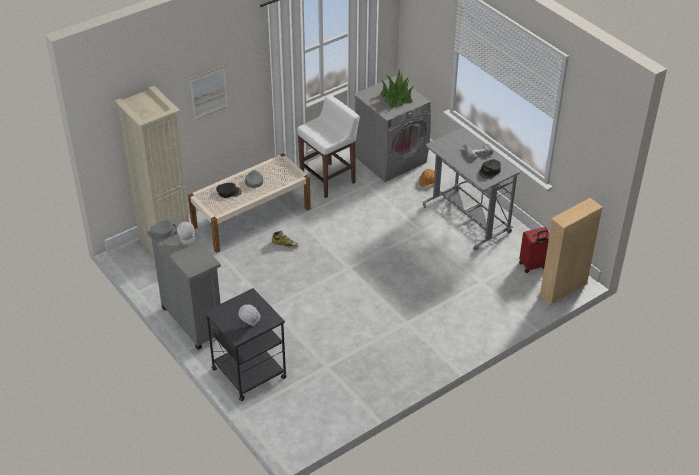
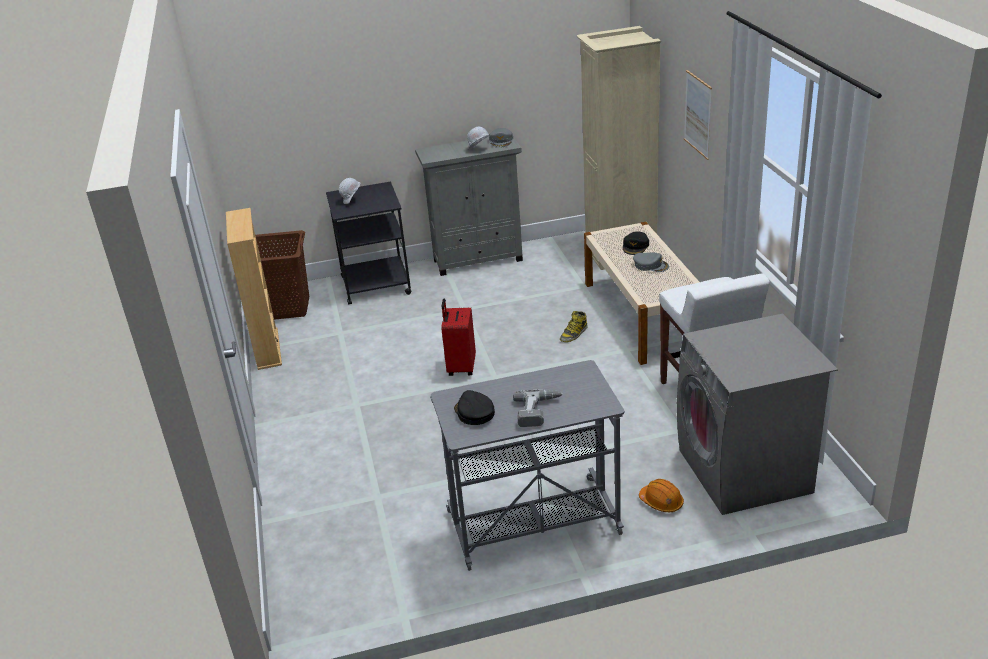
camera: 115 degrees right, 10 degrees down
(303, 417) = (286, 308): none -> brown laundry basket
(396, 97) = (755, 355): potted plant -> none
(533, 266) = (368, 572): red suitcase -> red suitcase (460, 367)
(563, 289) = (289, 592): beige bookcase -> beige bookcase (267, 349)

